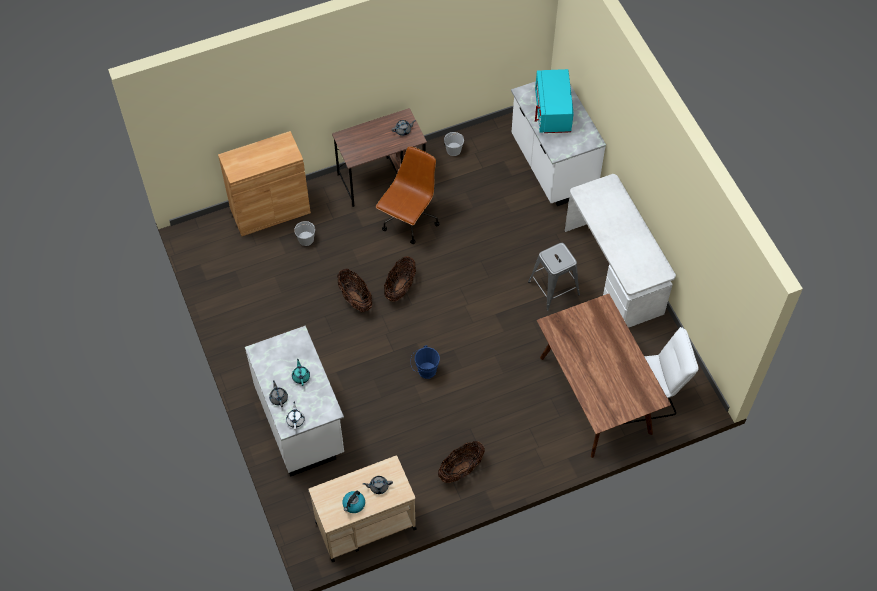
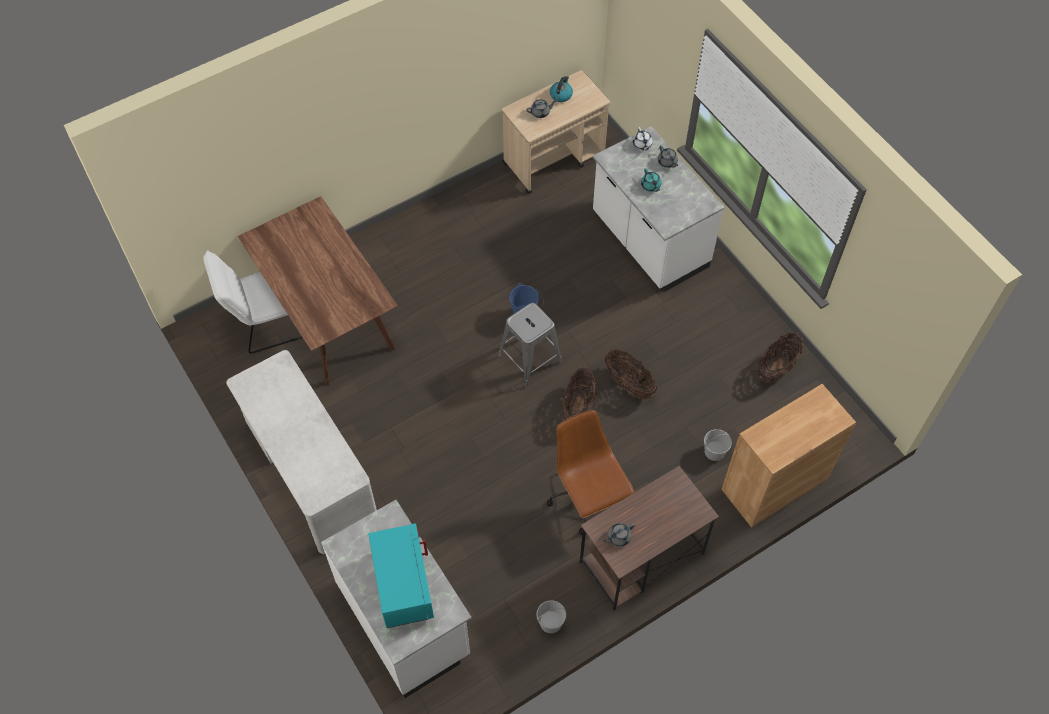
camera: 170 degrees right, 0 degrees up
(409, 221) = (588, 499): brown office chair -> brown office chair turned 135 degrees clockwise
(461, 469) = (467, 221): basket -> basket (776, 368)
(554, 288) = (386, 435): grey stool -> grey stool (529, 359)

